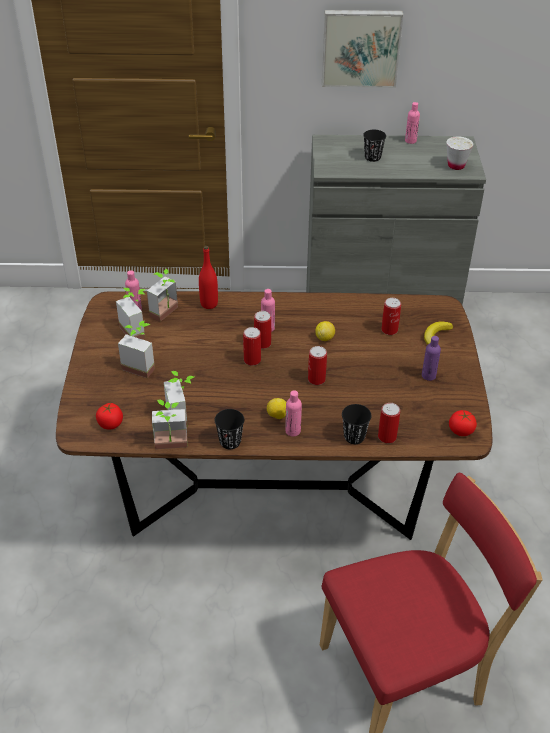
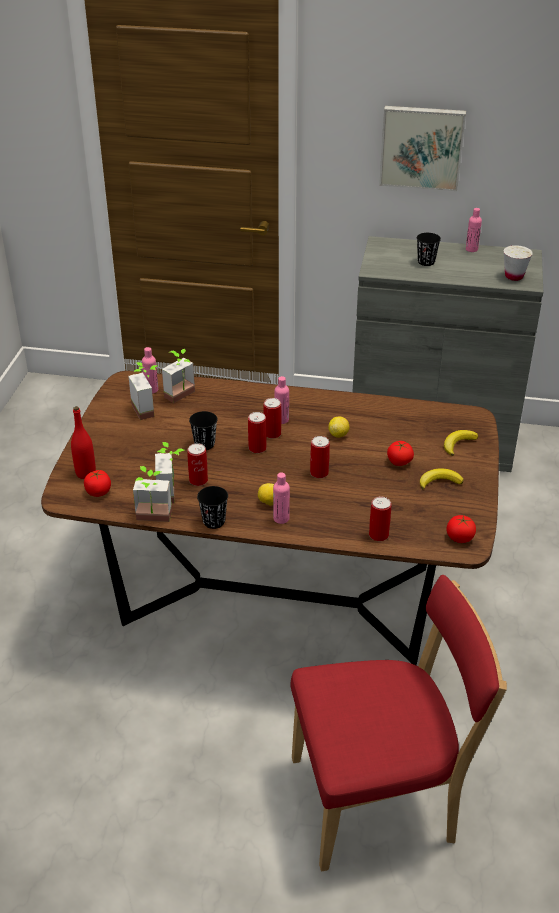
camera: 10 degrees right, 5 degrees down
(141, 365) = (144, 441): potted plant -> none
(209, 304) = (227, 391): red bottle -> red bottle (86, 473)
(354, 437) = (344, 531): black cup -> black cup (204, 444)
(387, 359) = (399, 462): none -> tomato
(389, 330) = (409, 434): can -> can (198, 480)
(428, 376) = (439, 481): purple bottle -> banana

